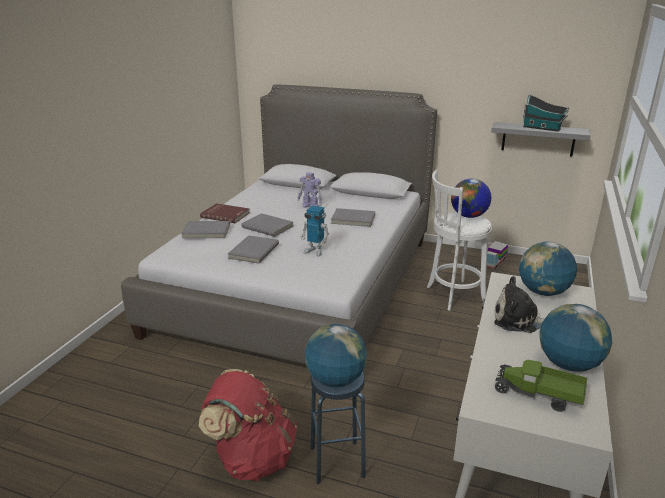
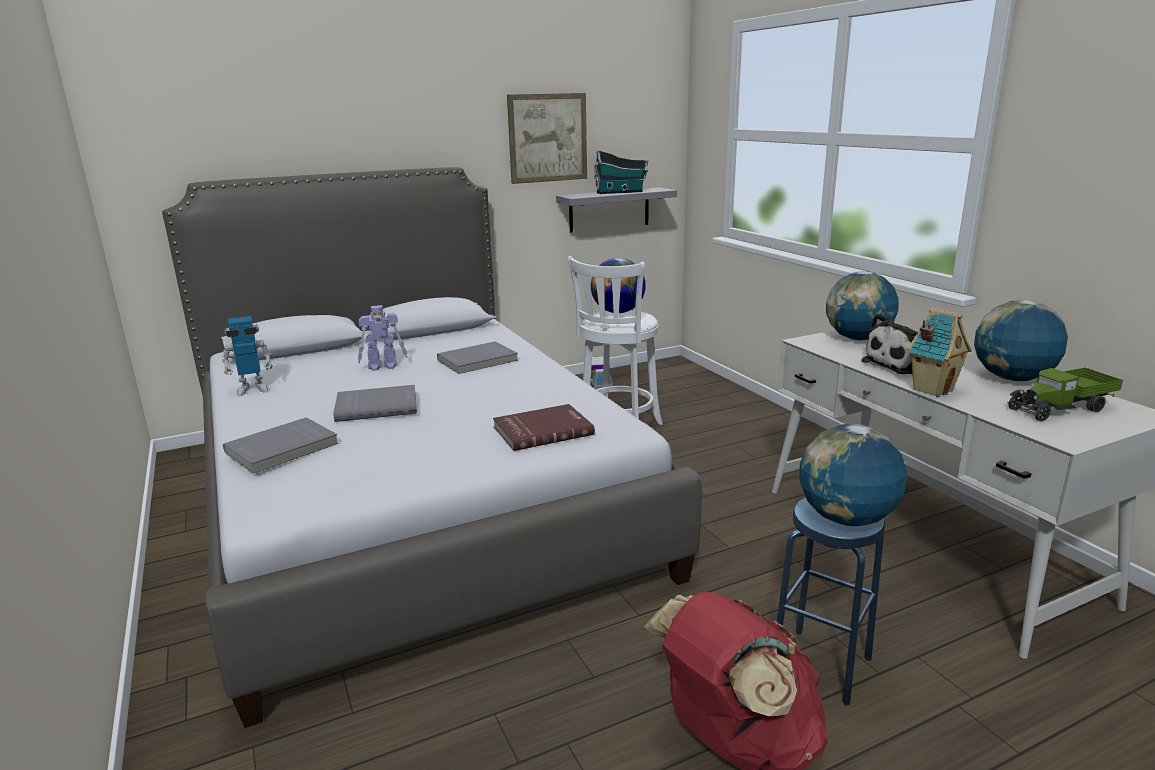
camera: 45 degrees left, 5 degrees down
(225, 215) = (262, 418): red book -> red book (542, 430)
(253, 251) = (423, 441): grey book -> none
(315, 251) = (510, 408): toy robot -> toy robot (252, 389)
(490, 342) = (932, 390): none -> toy house
(494, 80) = (548, 138): none -> picture

